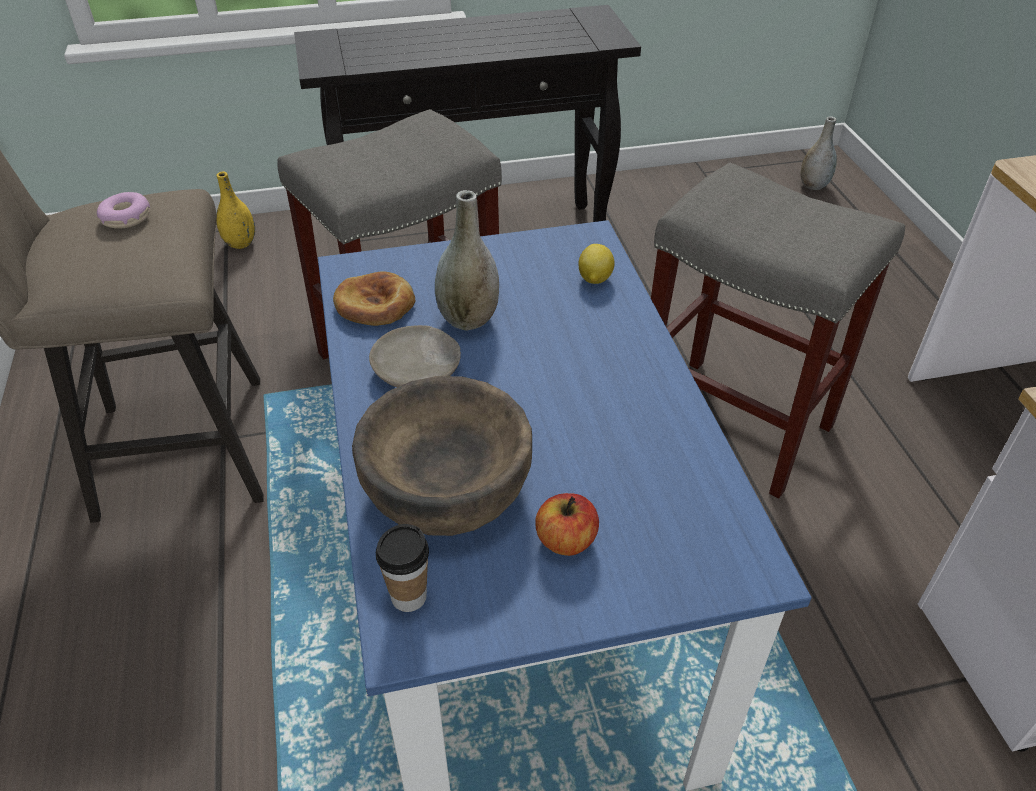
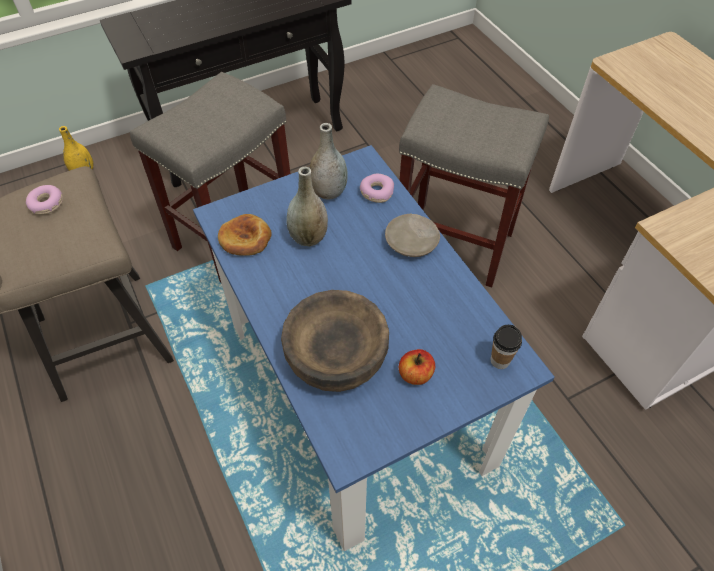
camera: 15 degrees left, 10 degrees up
(409, 597) = (339, 430): cup -> cup (500, 361)
(417, 369) = (290, 280): beige plate -> beige plate (412, 241)
(594, 279) = (376, 192): lemon -> donut
(813, 185) = (464, 58): grey vase -> grey vase (329, 192)

